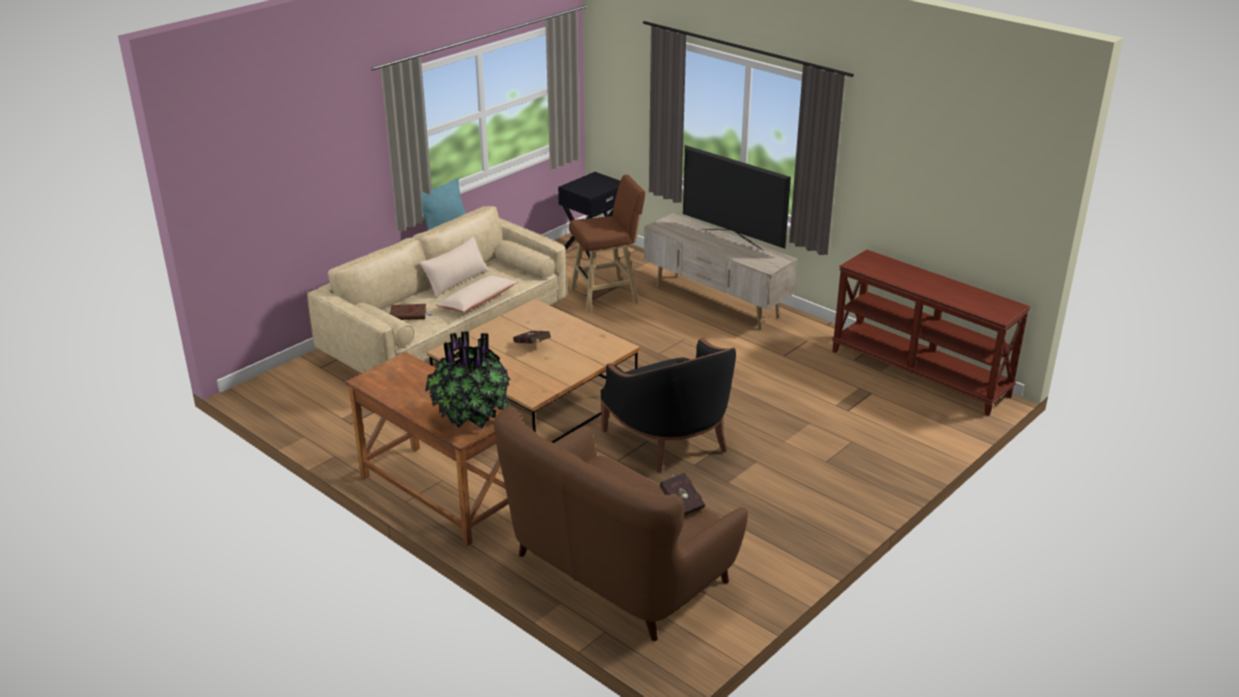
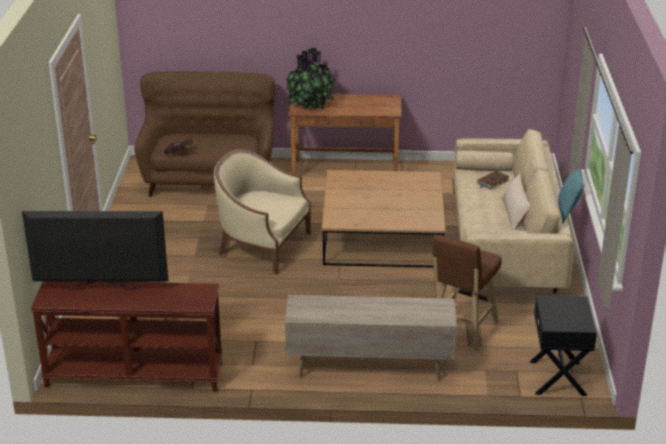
camera: 140 degrees right, 0 degrees up
(477, 302) = (471, 207): beige pillow -> none
(532, 346) = (386, 200): red book -> none
(670, 439) = (263, 246): black armchair -> beige armchair
(732, 239) = (363, 318): television -> television (101, 290)

